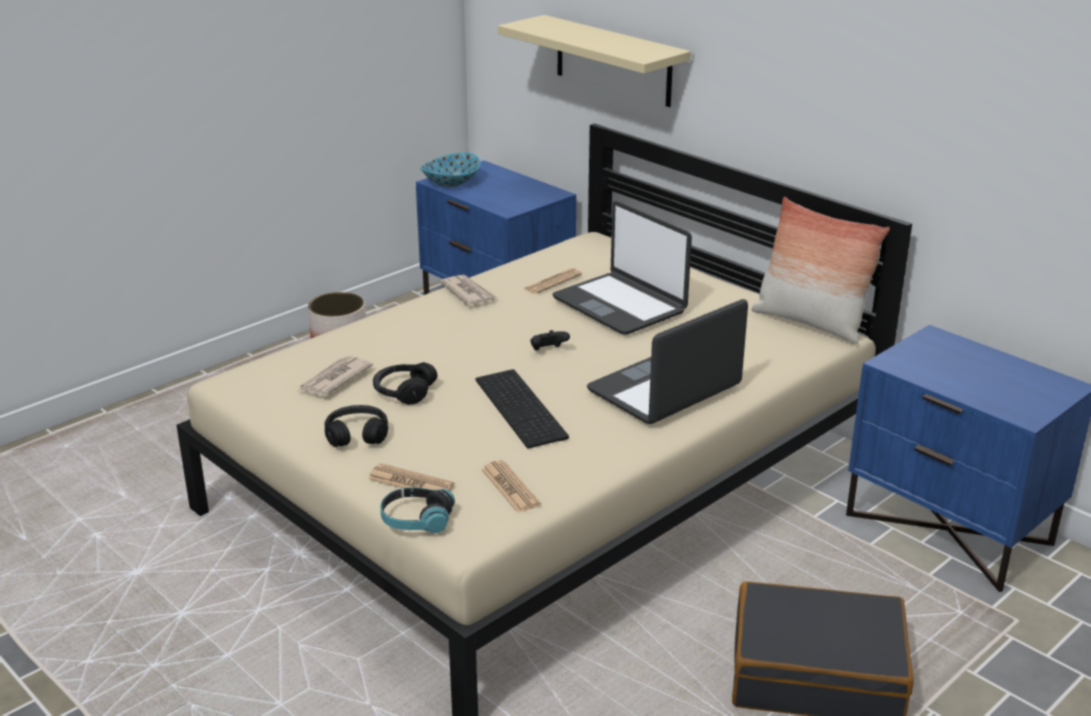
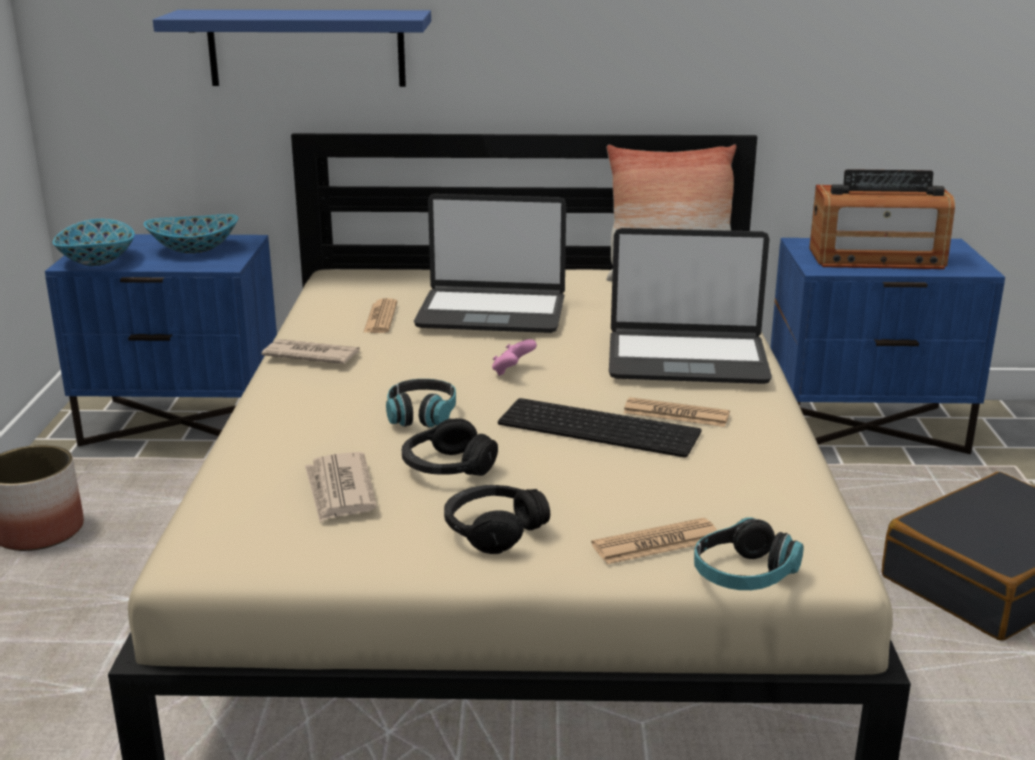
camera: 45 degrees left, 5 degrees down
(451, 356) = (421, 415): none -> headphones
(510, 487) = (752, 497): newspaper -> newspaper (676, 414)
(514, 192) = (194, 249): none -> bowl
(548, 351) = (512, 372): black game controller -> pink game controller
(613, 61) = (306, 48): beige shelf -> blue shelf
(665, 390) = (686, 359): laptop -> laptop turned 90 degrees counterclockwise
(960, 373) = (876, 259): none -> radio

